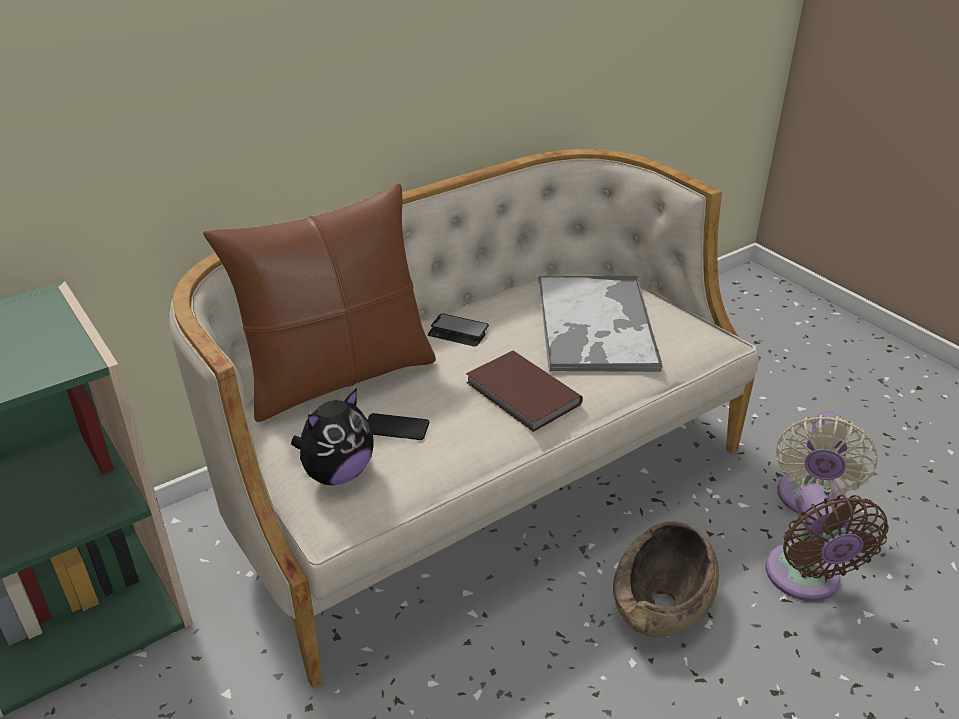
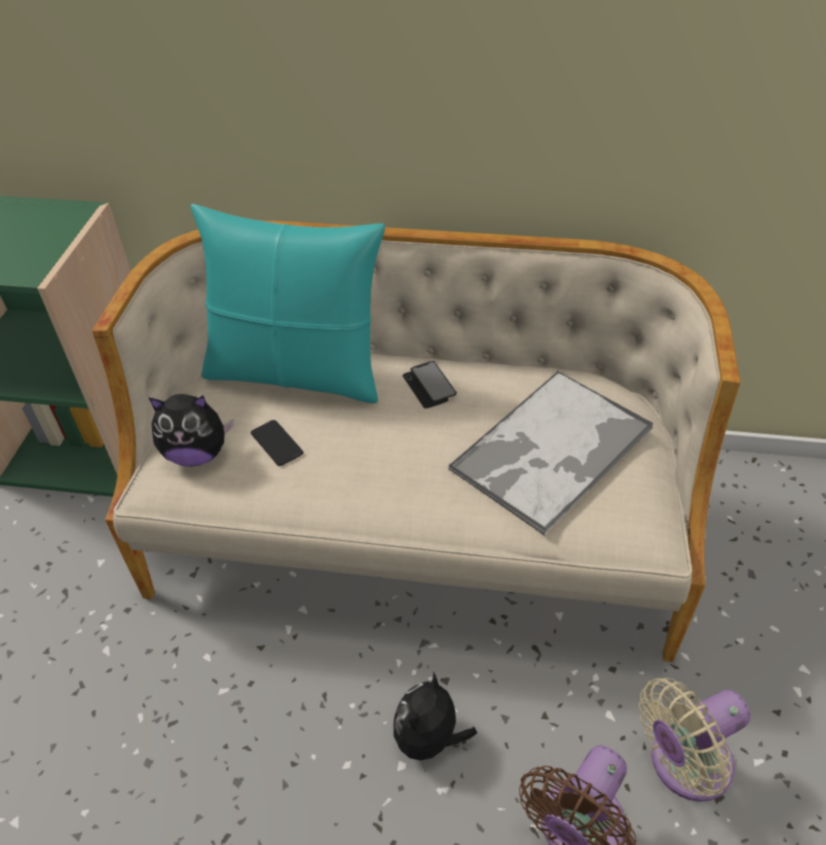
camera: 45 degrees right, 10 degrees up
(338, 376) = (297, 373): brown pillow -> turquoise pillow
(522, 395) = (398, 477): brown book -> none
(663, 602) = (429, 740): brown bowl -> plush toy

